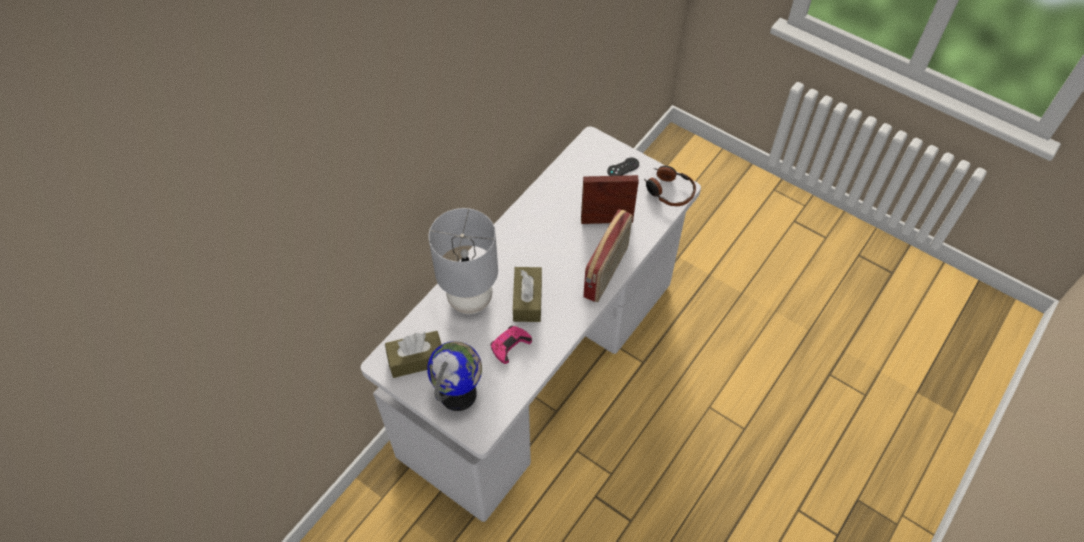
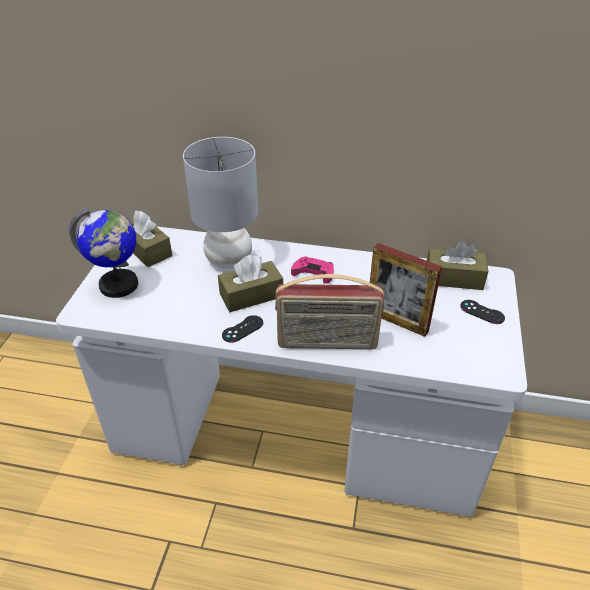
camera: 65 degrees right, 15 degrees down
(510, 345) = (190, 300): pink game controller -> pink game controller (313, 272)
(564, 319) = (242, 329): none -> black game controller
(579, 164) = (453, 278): none -> brown tissue box
(606, 220) = (397, 321): picture frame -> picture frame turned 150 degrees clockwise
(669, 191) = (487, 361): headphones -> none

